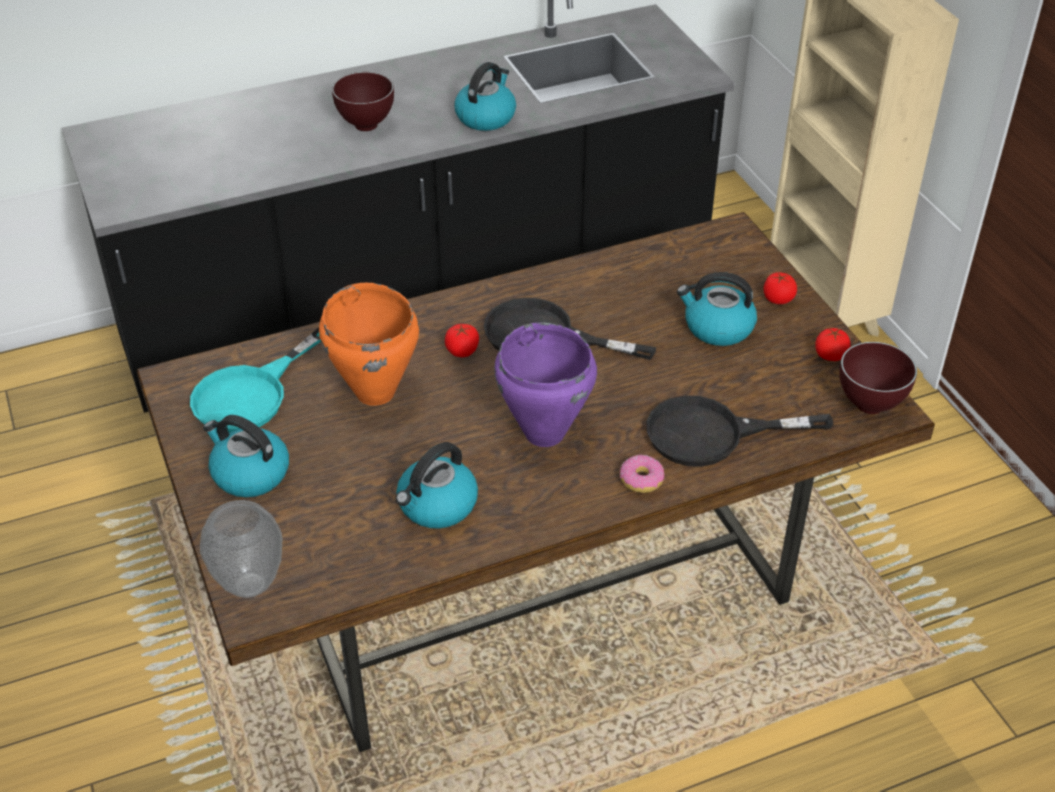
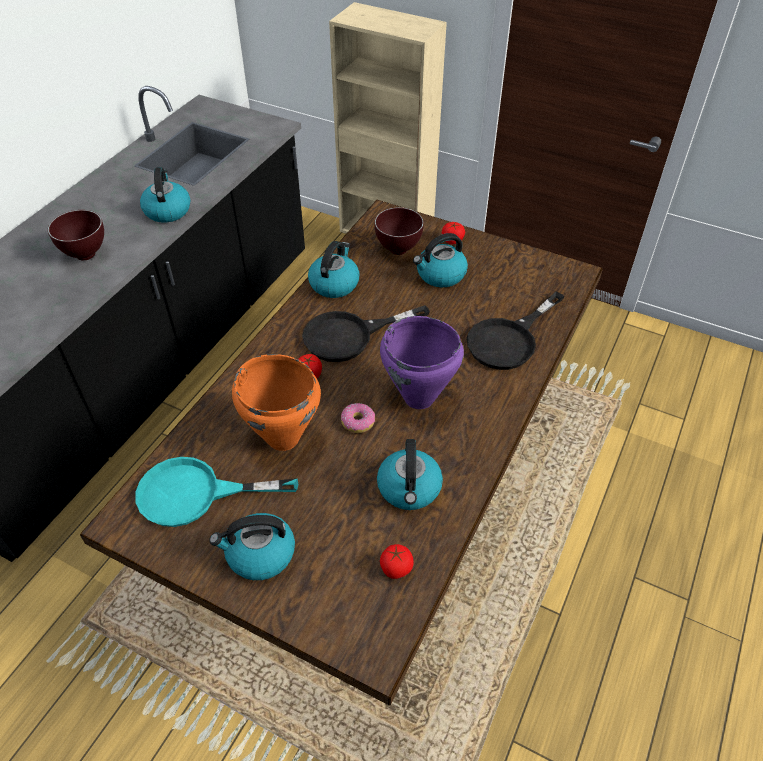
camera: 40 degrees left, 5 degrees up
(249, 583) = (350, 635): vase -> none
(252, 393) = (195, 494): turquoise frying pan -> turquoise frying pan turned 90 degrees clockwise
(589, 277) = (334, 283): none -> kettle
(641, 480) = (504, 391): donut -> donut (358, 422)
(830, 355) = (514, 258): tomato -> tomato (396, 568)
(869, 404) = (563, 275): brown bowl -> brown bowl (397, 249)

